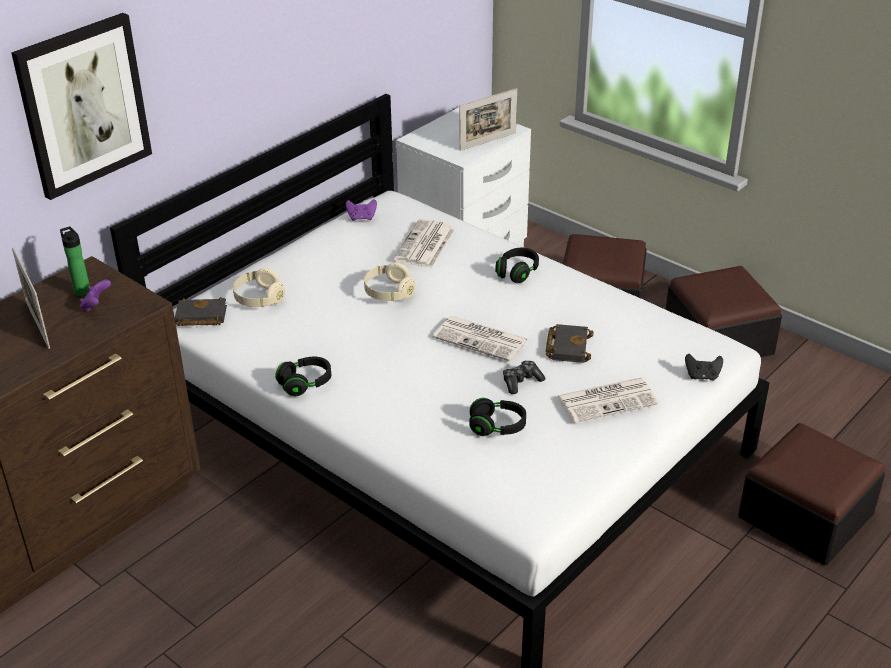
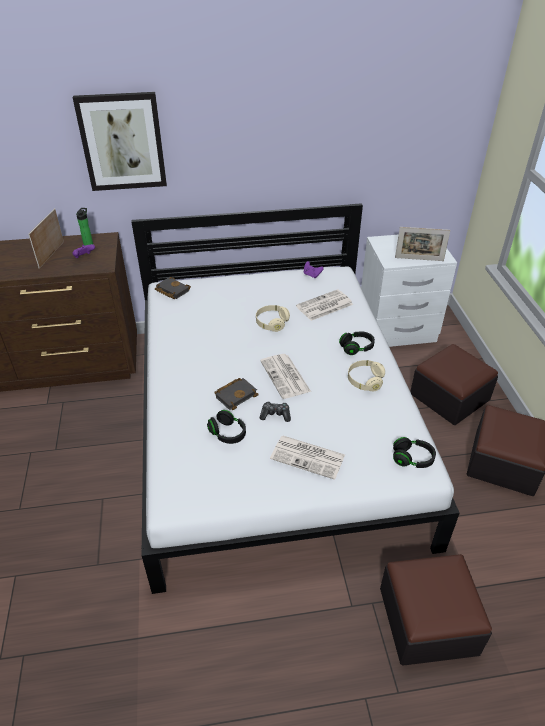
camera: 40 degrees right, 5 degrees up
(259, 298) = (208, 294): beige headphones -> beige headphones (365, 381)
(305, 384) = (170, 351): black headphones -> black headphones (412, 459)
(567, 346) = (328, 409): black book -> black book (236, 395)
(702, 376) = (388, 479): black game controller -> none

